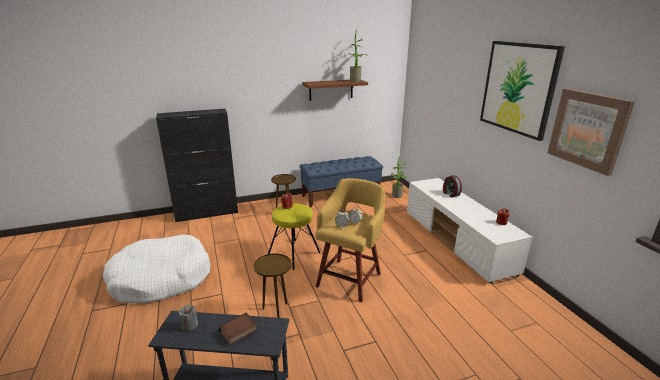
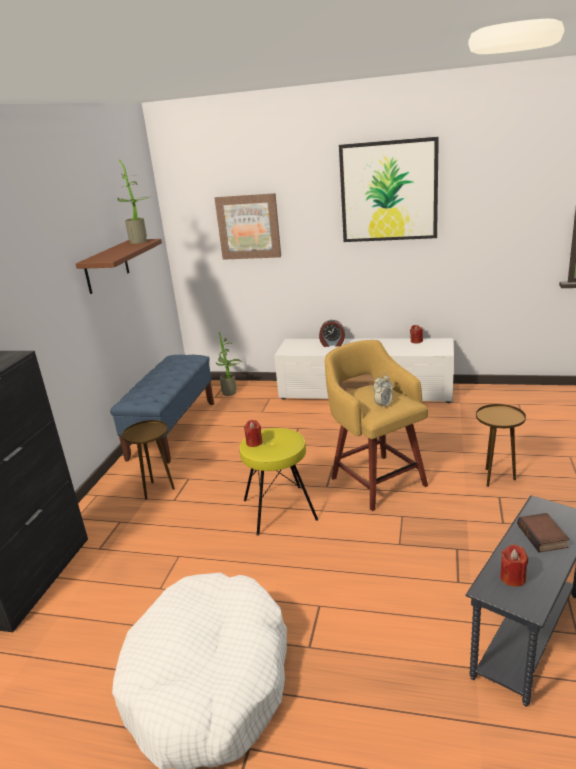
camera: 55 degrees left, 0 degrees up
(189, 325) = (512, 578): grey candle -> red candle
(276, 310) = (398, 558): brown side table -> brown side table (496, 478)
(588, 130) = (486, 210): picture -> picture (248, 227)

